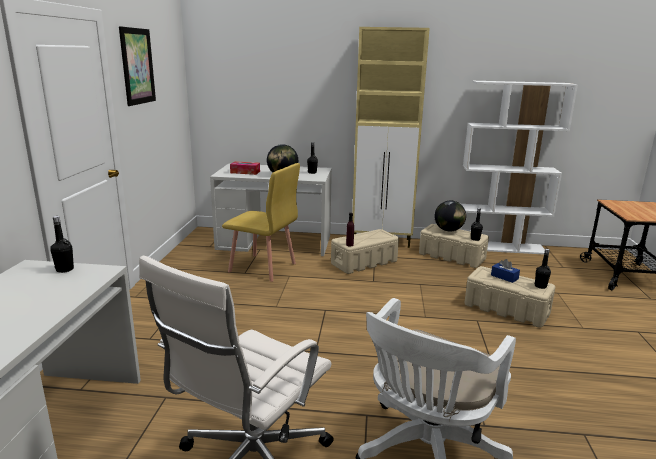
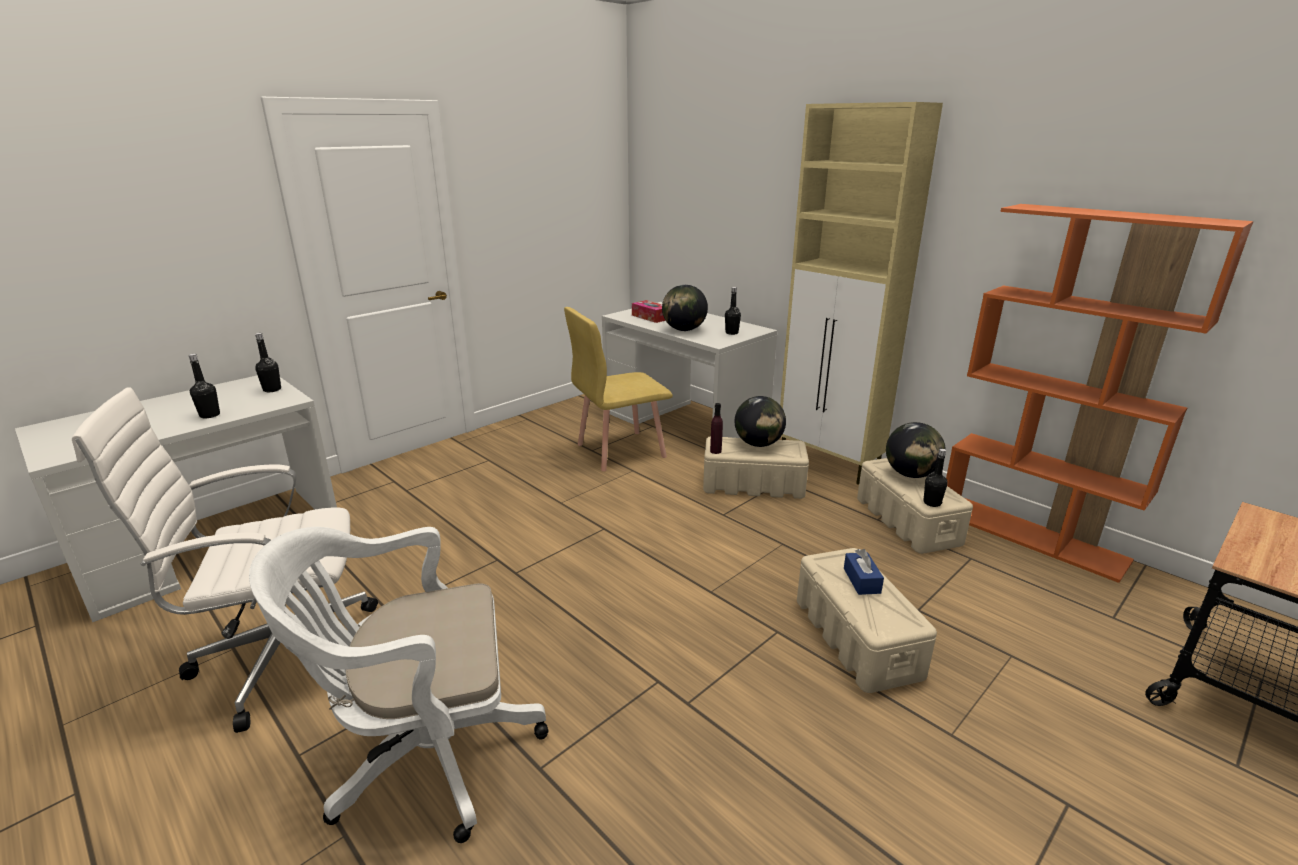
camera: 40 degrees right, 5 degrees up
(137, 66) = (510, 167): picture -> none
(263, 268) = (620, 450): yellow chair -> yellow chair turned 90 degrees clockwise
(364, 236) = (758, 444): none -> globe
(499, 247) = (1031, 536): white bookcase -> orange bookcase
(540, 286) = (899, 621): black bottle -> black bottle (210, 415)

